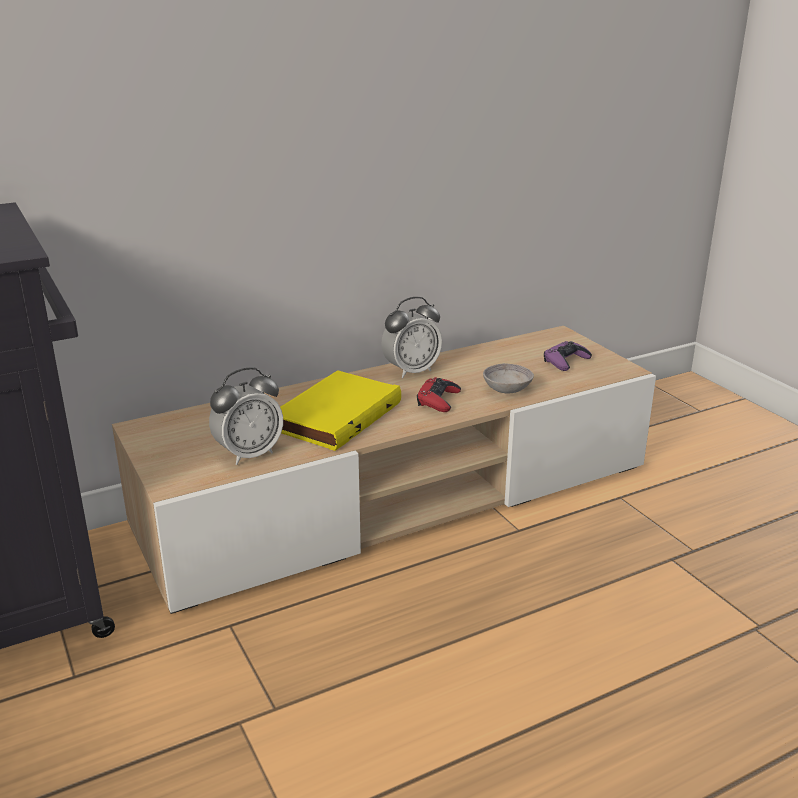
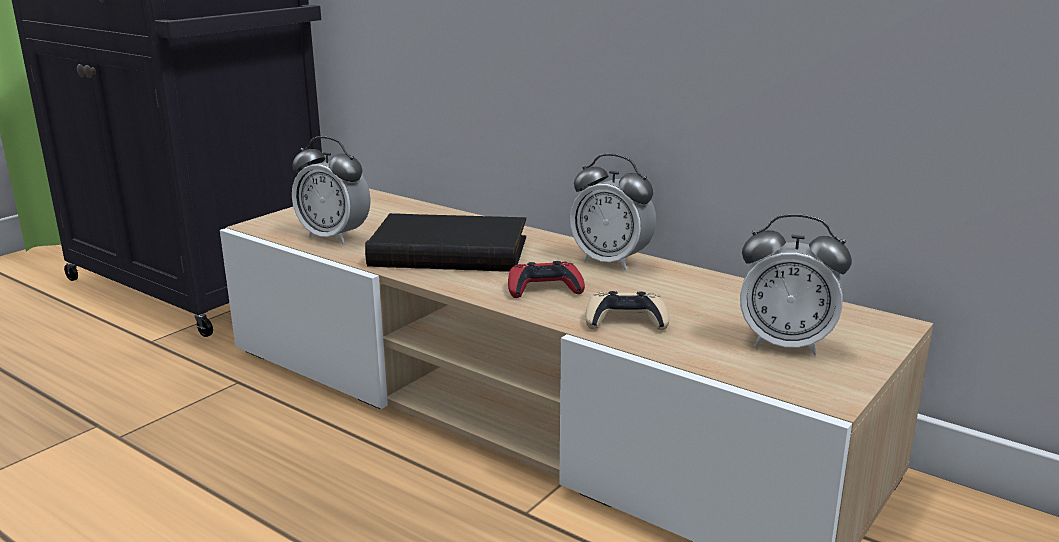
camera: 65 degrees right, 5 degrees down
(335, 415) = (451, 251): yellow book -> black book
(507, 389) = (626, 320): grey bowl -> beige game controller
(566, 361) = (786, 344): purple game controller -> alarm clock

